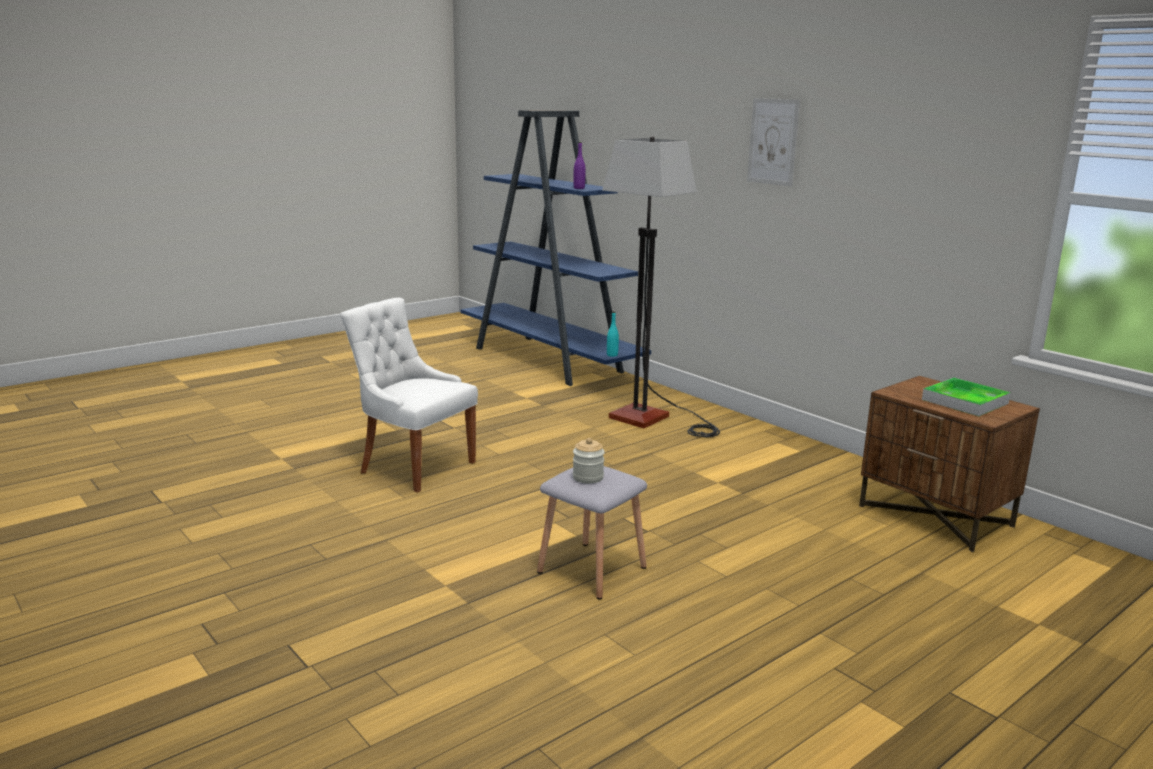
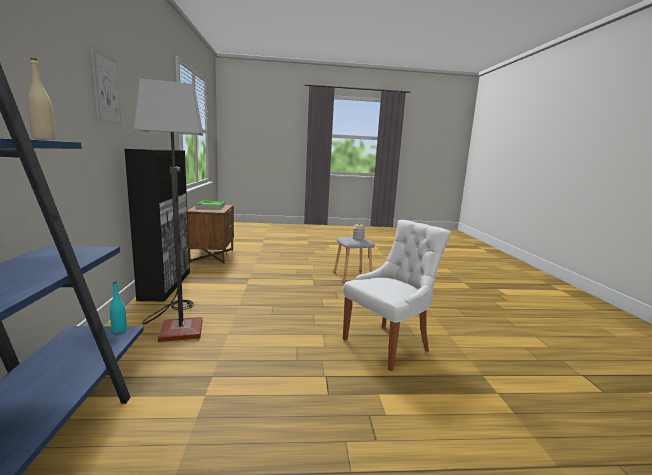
camera: 145 degrees left, 5 degrees down
(414, 466) = (388, 344): white chair -> white chair turned 105 degrees counterclockwise
(579, 188) = (44, 139): purple bottle -> beige bottle
(796, 445) = (166, 285): none -> black cabinet

